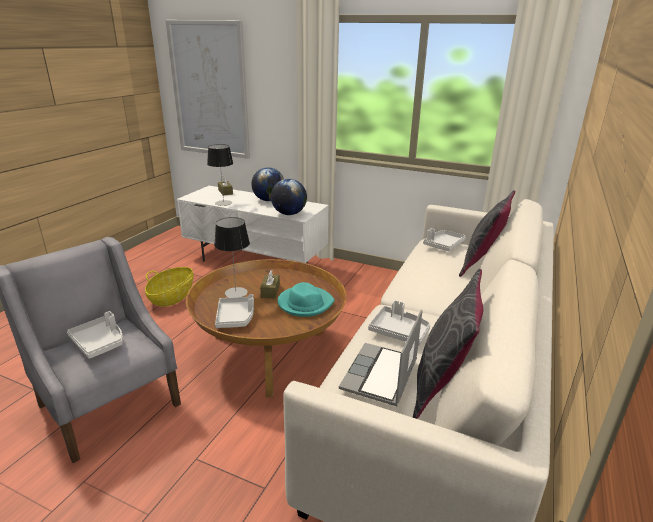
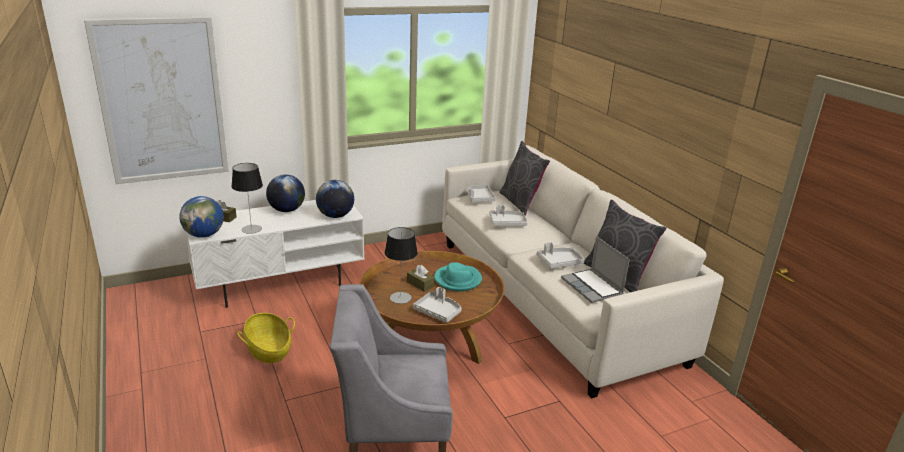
camera: 50 degrees left, 0 degrees up
(99, 342) = (408, 372): grey tray -> grey tray (507, 223)
(194, 197) = (204, 235): none -> globe

